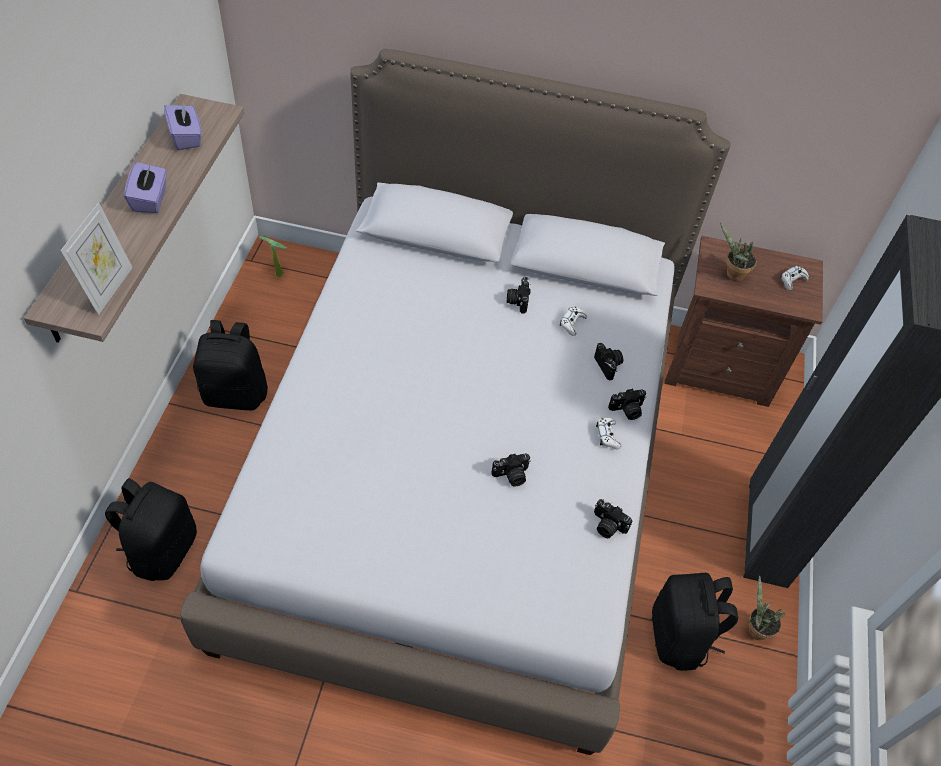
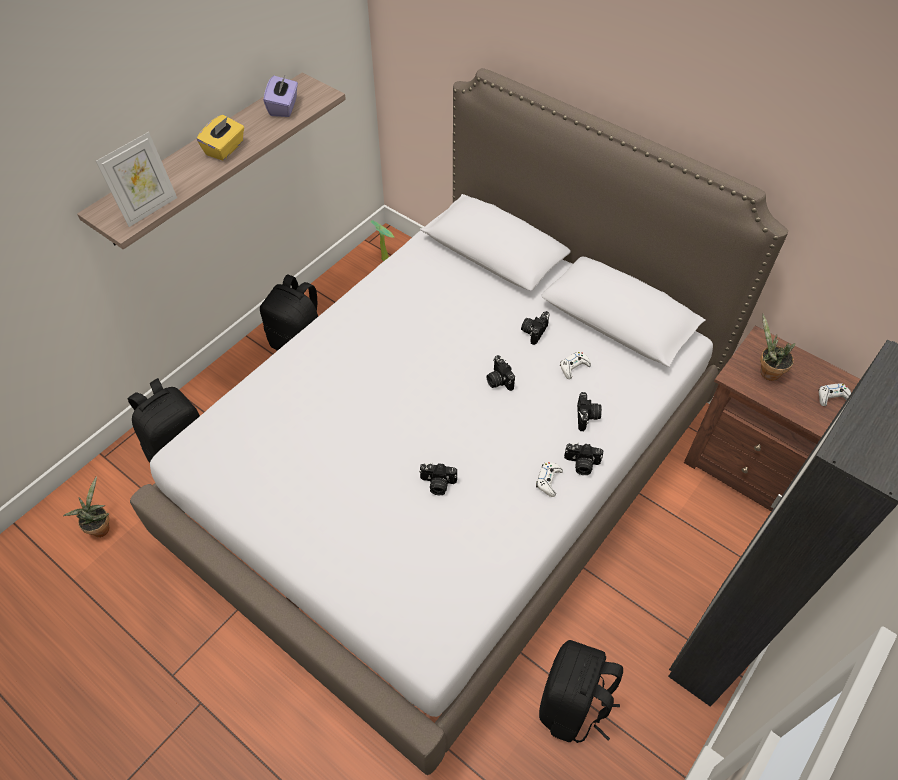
camera: 30 degrees right, 0 degrees up
(150, 199) = (225, 149): purple tissue box -> yellow tissue box
(607, 526) = (500, 563): camera -> camera (498, 380)
(755, 629) = (654, 731): potted plant -> potted plant (100, 527)

